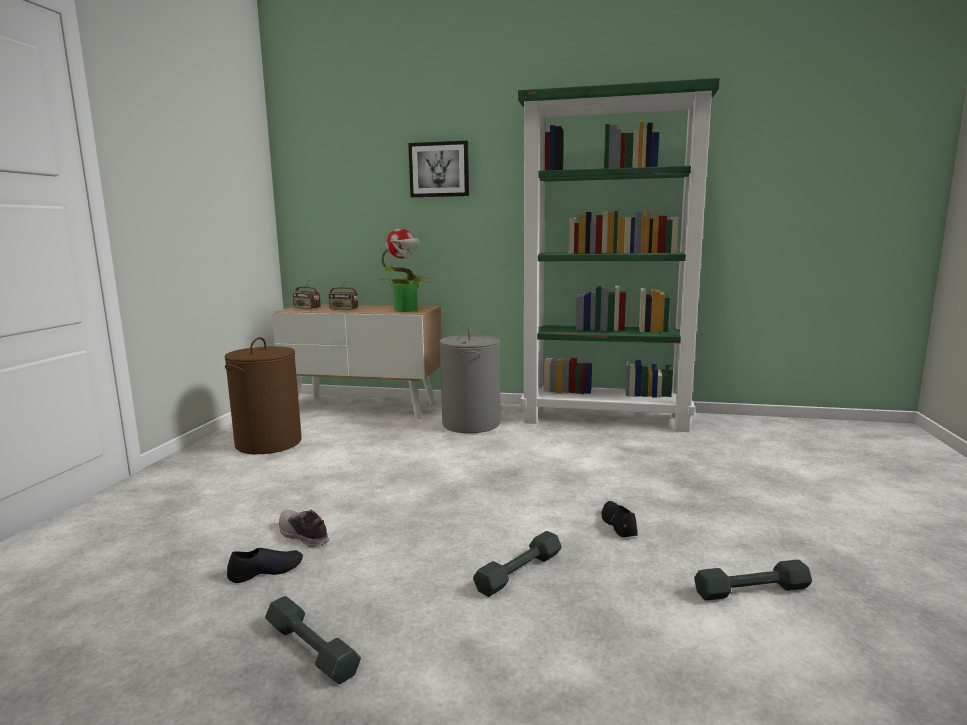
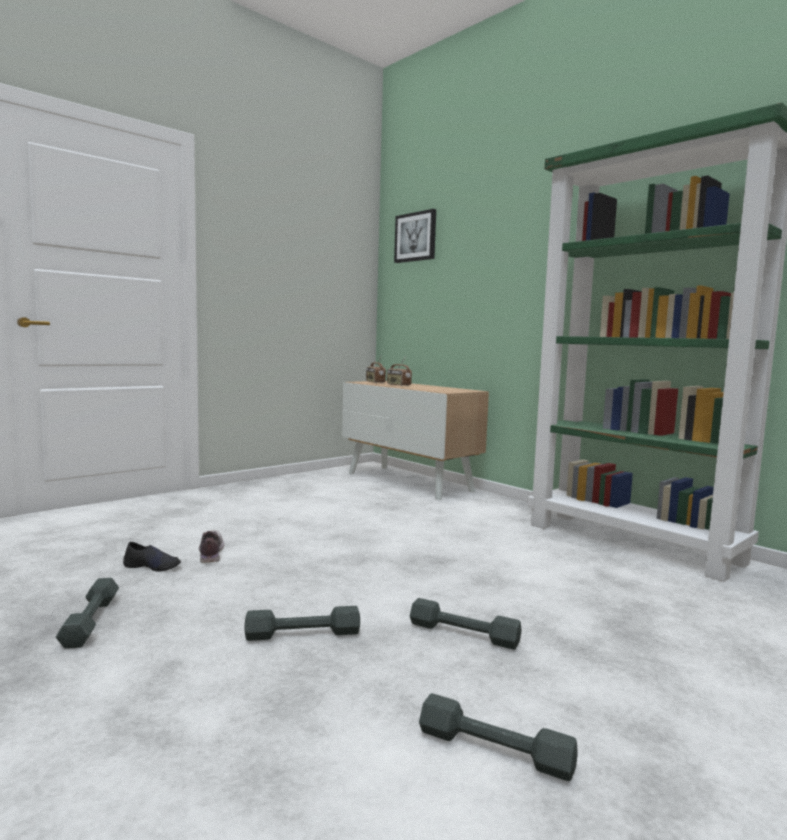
camera: 35 degrees right, 5 degrees down
(269, 443) = (297, 490): brown laundry basket -> none
(407, 310) = (445, 390): potted plant -> none
(439, 169) = (501, 252): picture -> picture (416, 237)
(471, 423) = (477, 514): grey laundry basket -> none
(618, 524) = (463, 634): black shoe -> grey dumbbell

